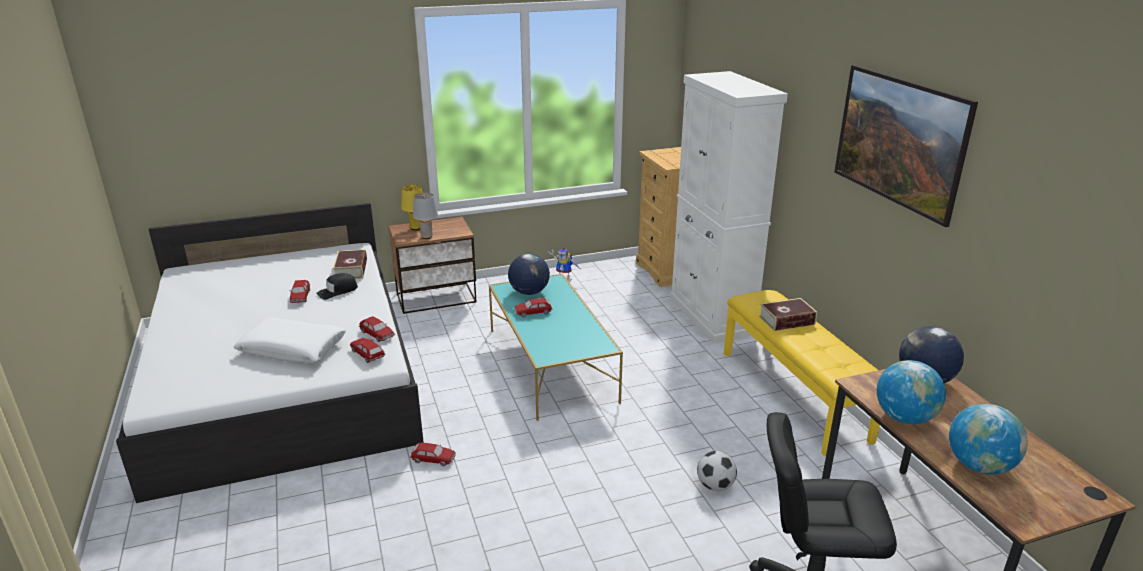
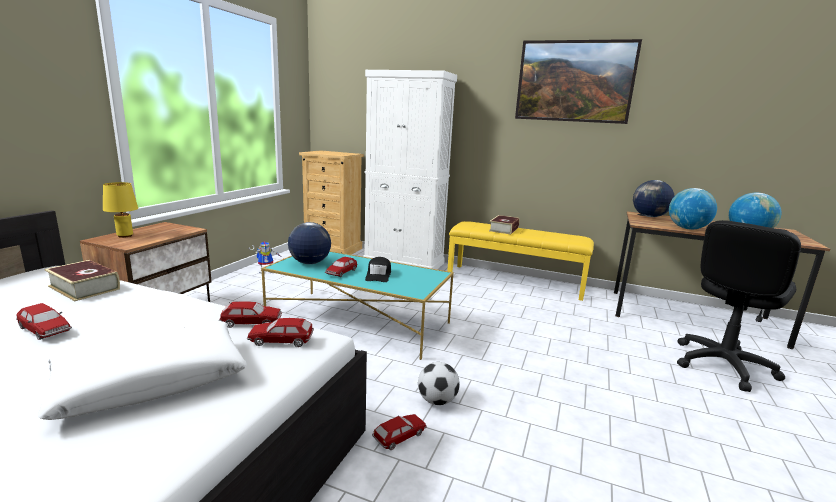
camera: 50 degrees left, 10 degrees down
(337, 291) = (103, 308): black cap -> black cap (378, 275)
(427, 237) = (155, 238): grey table lamp -> none
(715, 486) = (581, 338): football -> football (437, 401)

